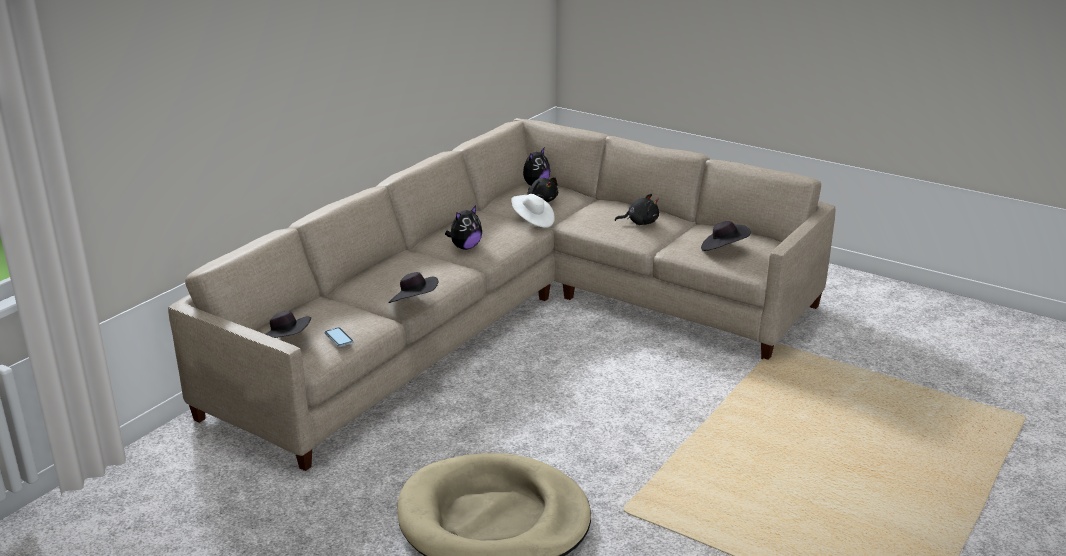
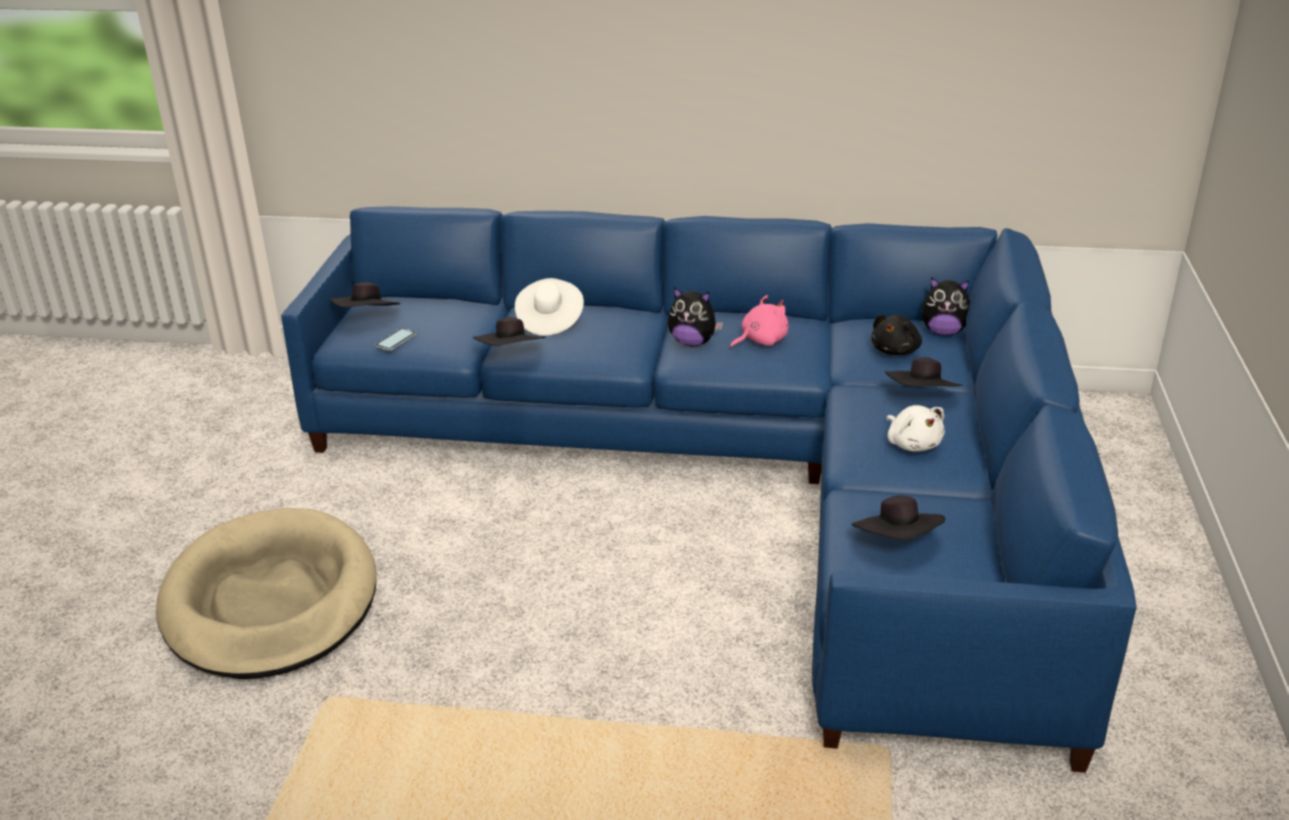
camera: 65 degrees right, 5 degrees up
(489, 228) = (761, 341): none -> pink plush toy
(516, 317) = (743, 475): beige sofa -> blue sofa
(532, 221) = (827, 364): white hat -> white hat (549, 321)
(594, 210) = (922, 398): none -> black hat
(640, 222) = (913, 444): black plush toy -> white plush toy

